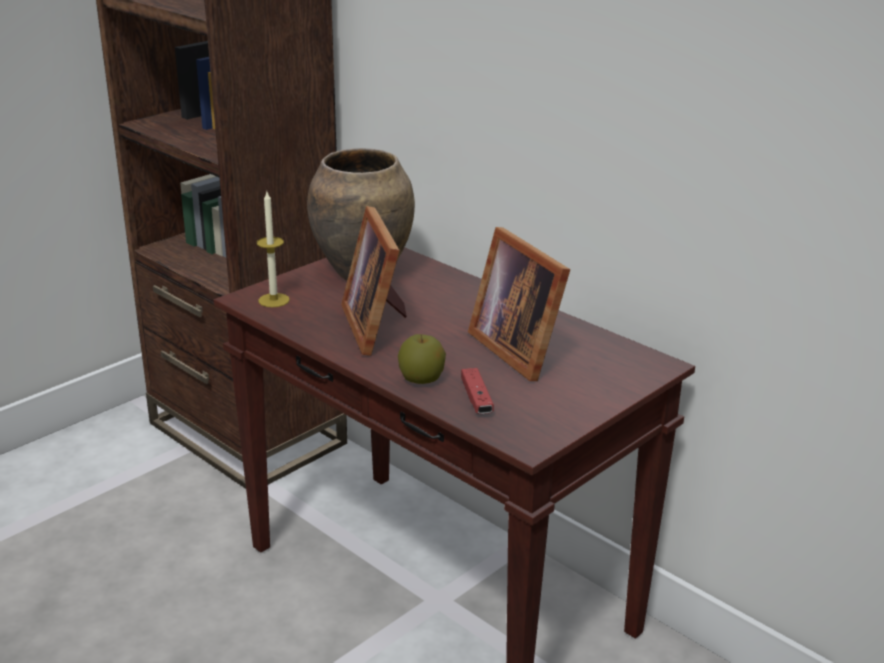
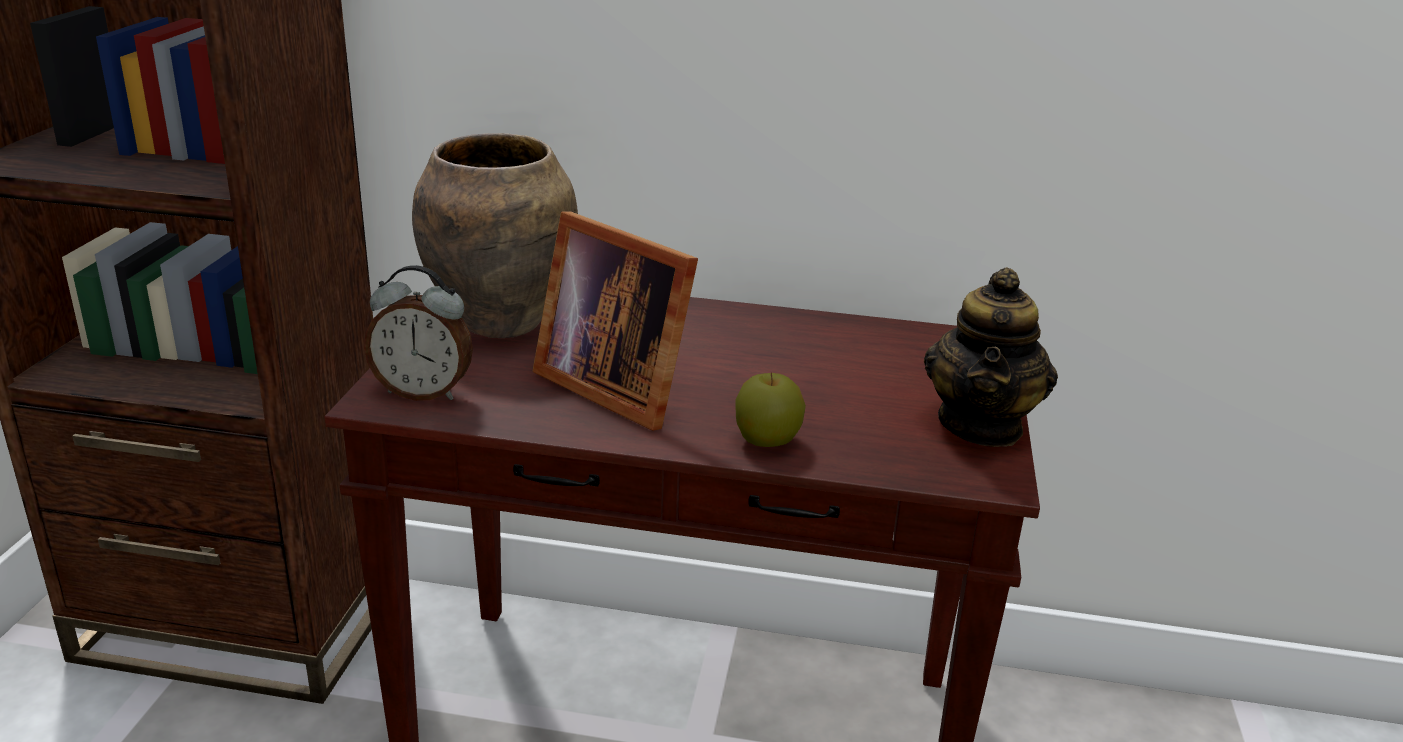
camera: 35 degrees left, 0 degrees up
(274, 300) = (423, 392): candle -> alarm clock
(476, 399) = (863, 443): red game controller -> none
(519, 349) = (821, 366): picture frame -> none
(570, 413) = (981, 425): none -> teapot

